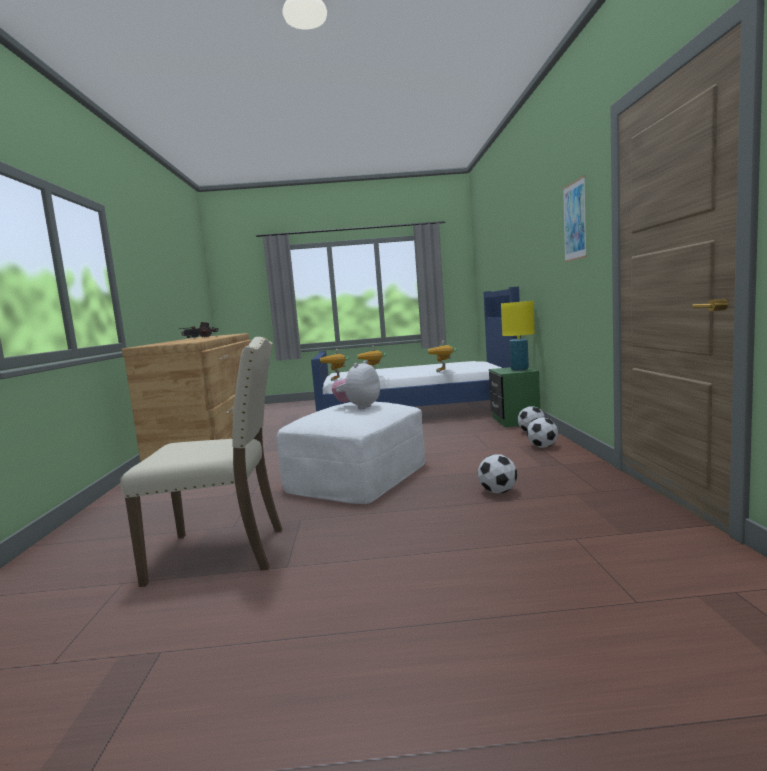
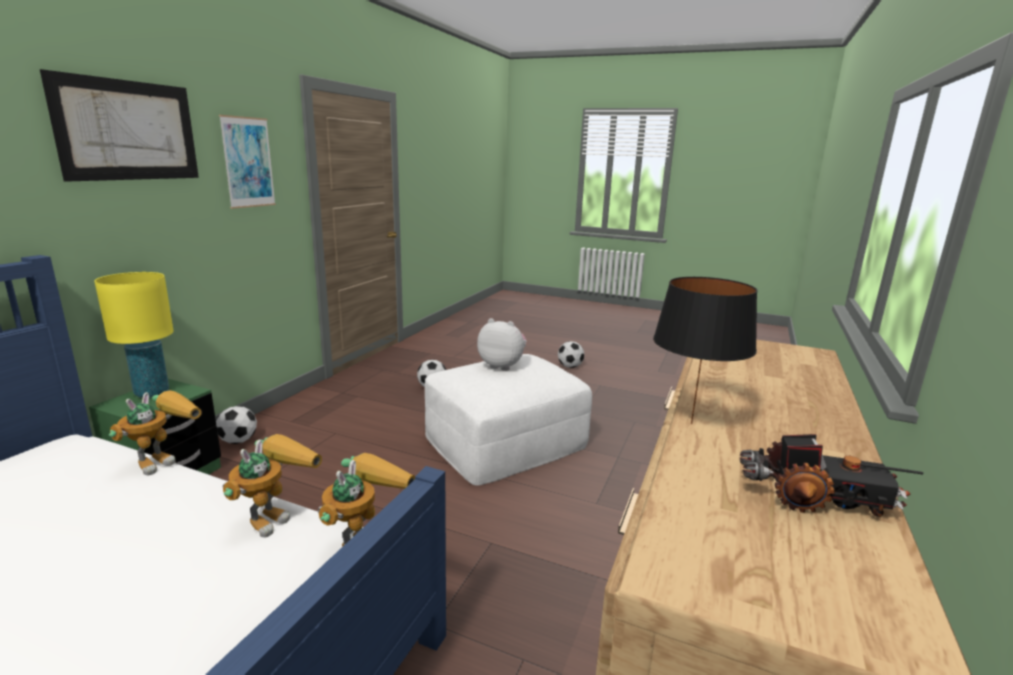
camera: 155 degrees left, 10 degrees up
(222, 553) = (639, 403): beige chair -> none
(225, 336) = (691, 424): none -> black table lamp
(358, 407) = (502, 366): plush toy -> plush toy turned 120 degrees counterclockwise
(538, 218) = (129, 130): none -> picture
(542, 446) = (297, 415): football -> football (570, 366)

